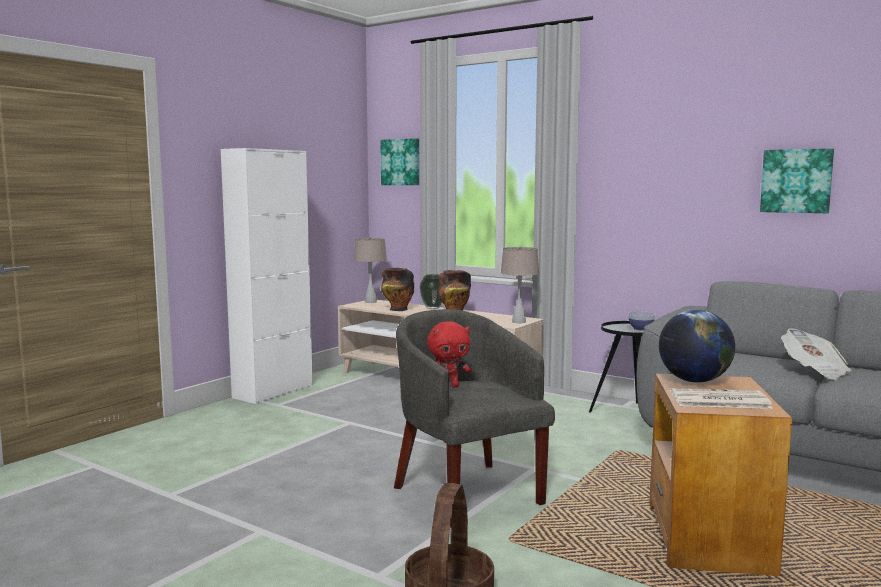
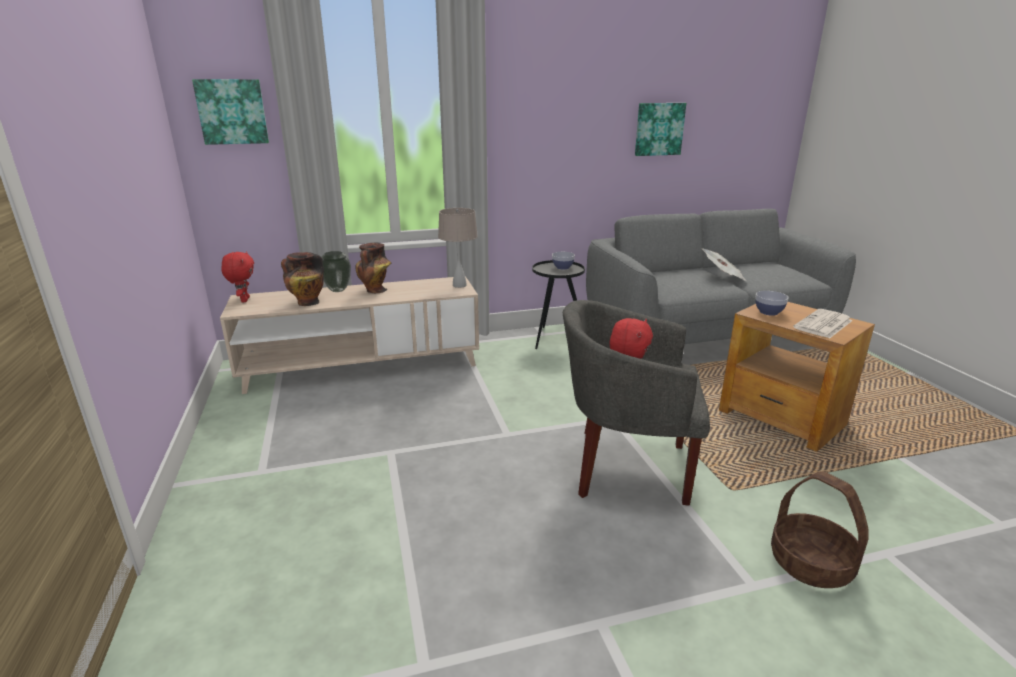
camera: 50 degrees left, 15 degrees up
(273, 391) = (213, 457): white cabinet -> none
(370, 302) = (244, 300): beige table lamp -> red plush toy
(694, 381) = (768, 312): globe -> bowl

